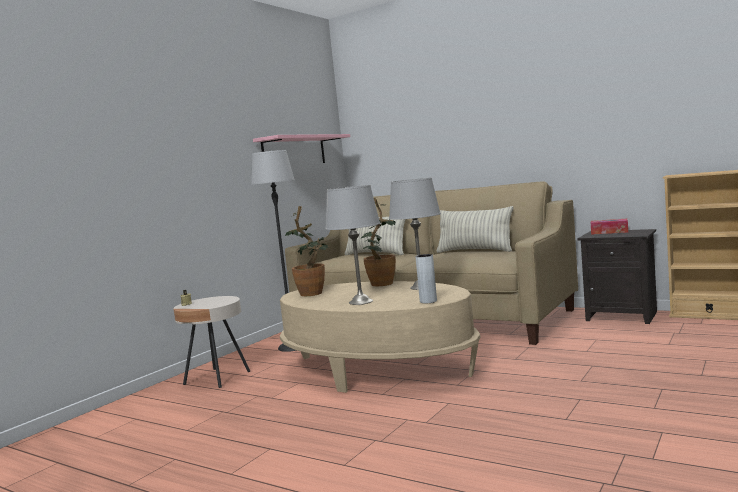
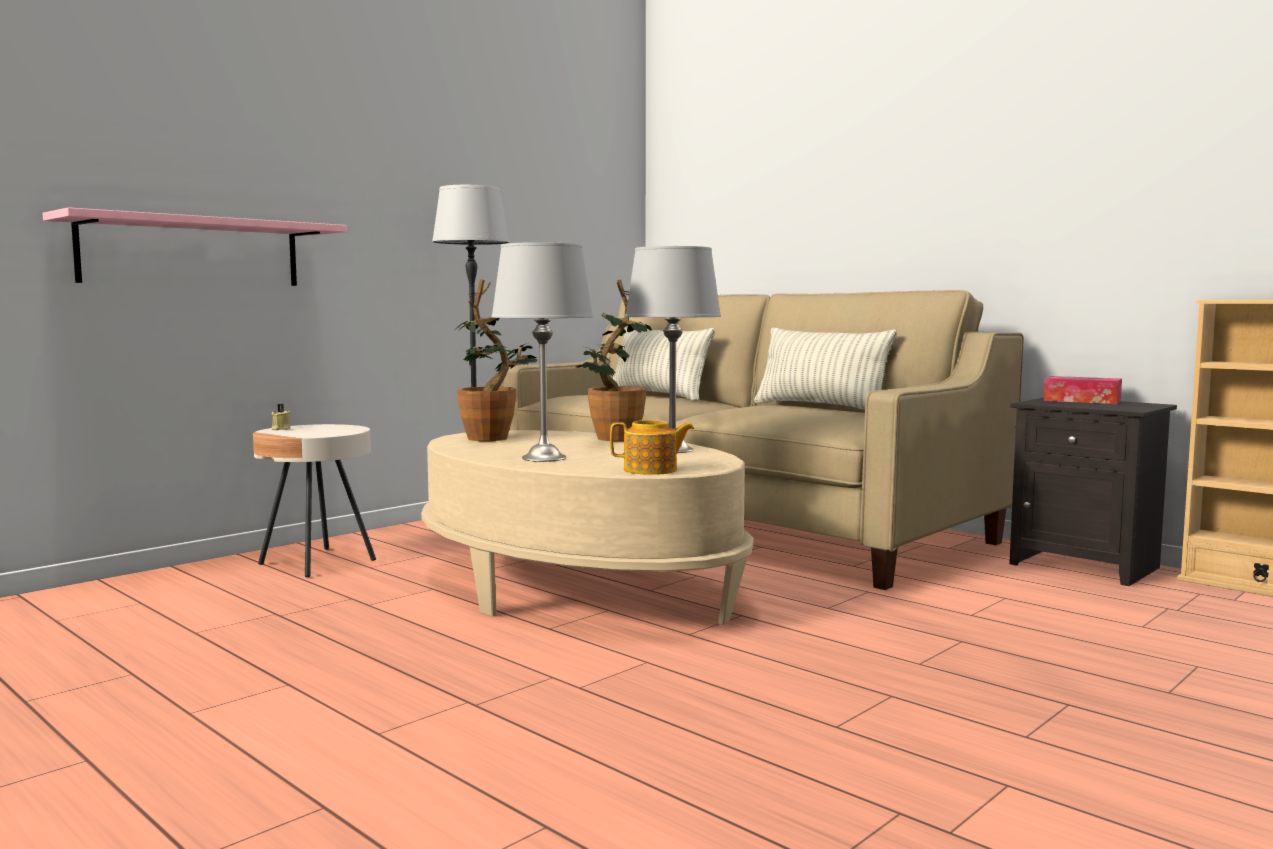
camera: 10 degrees right, 0 degrees up
(294, 151) = (545, 203): pink shelf -> pink shelf (192, 252)
(428, 301) = (651, 470): grey vase -> teapot

